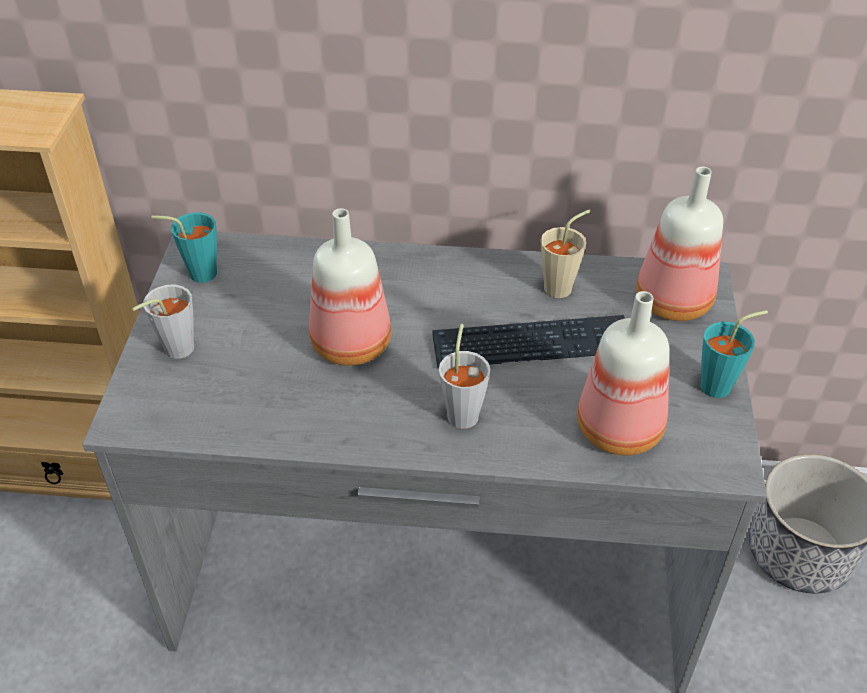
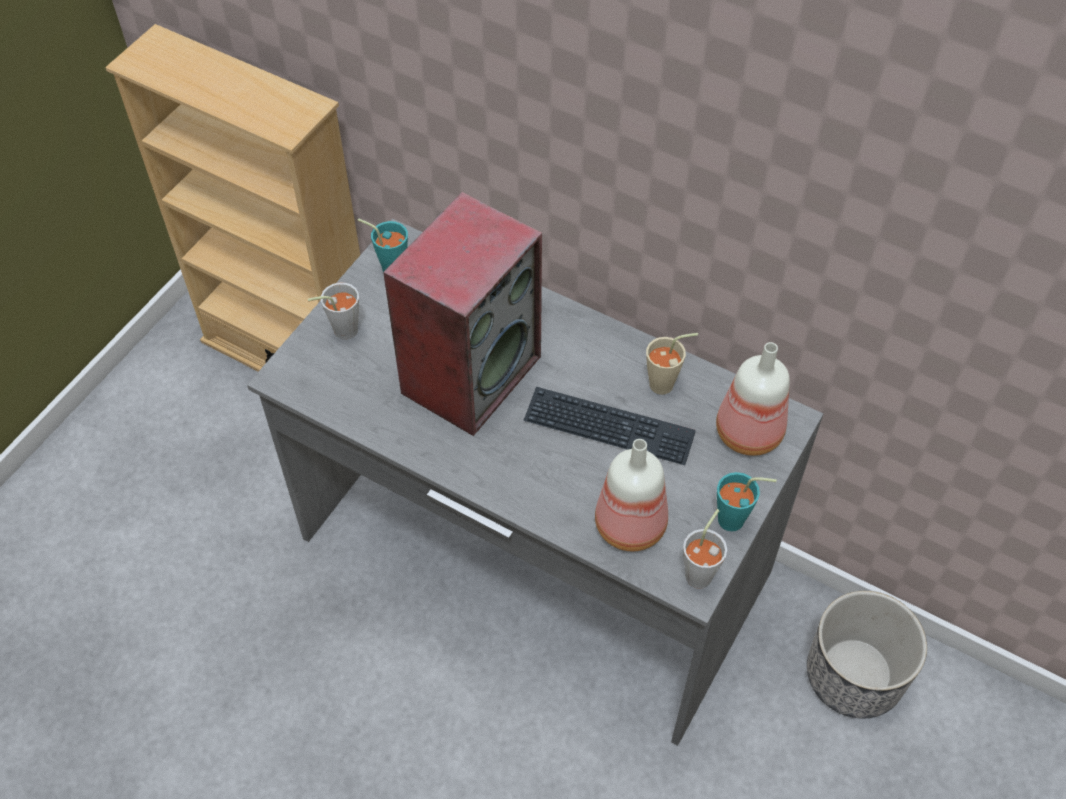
camera: 25 degrees right, 10 degrees up
(349, 342) = (471, 372): bottle -> speaker
(464, 411) = (523, 463): grey cup -> grey cup (702, 571)

